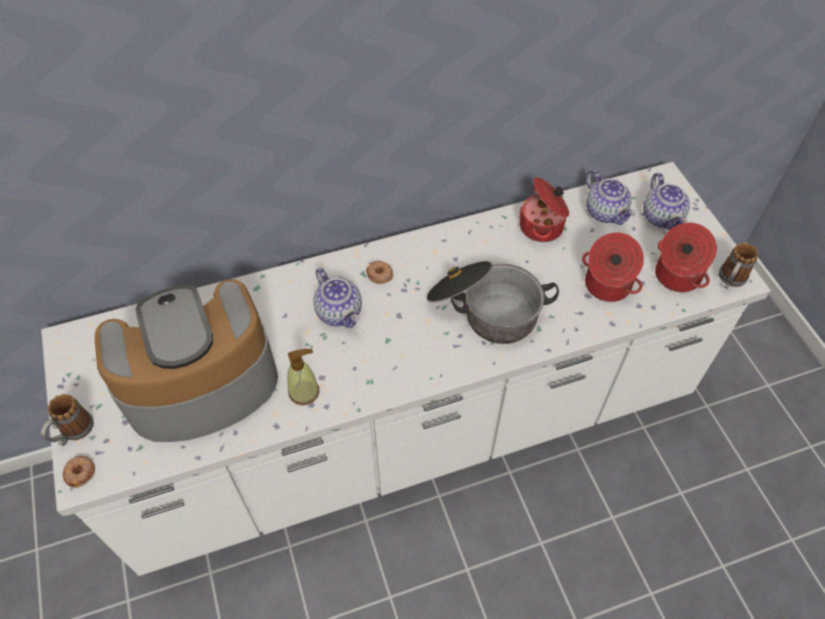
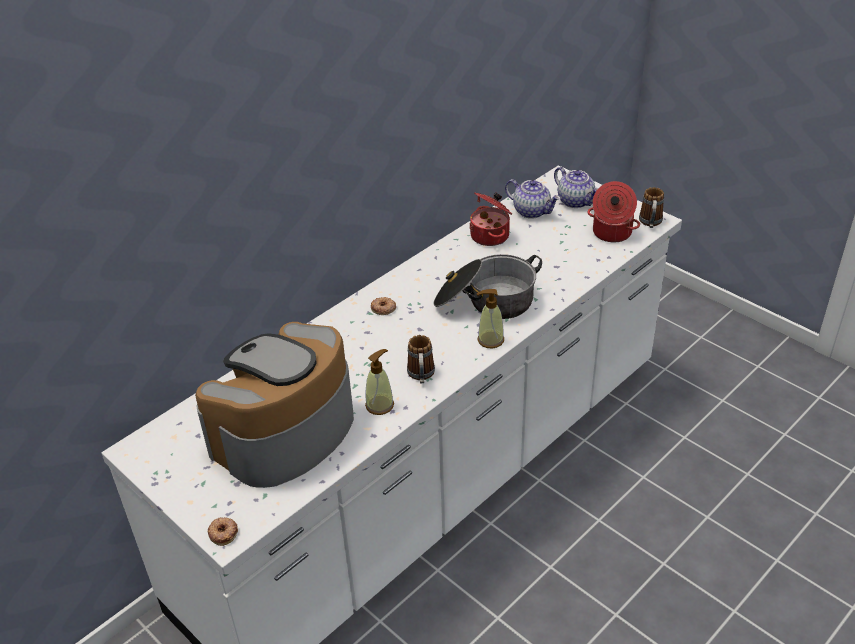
camera: 25 degrees left, 15 degrees down
(73, 433) = (194, 509): mug -> mug (421, 376)
(340, 312) = (369, 344): teapot -> none
(460, 361) = (490, 340): none -> soap dispenser
(606, 285) = (565, 255): cooking pot -> none

